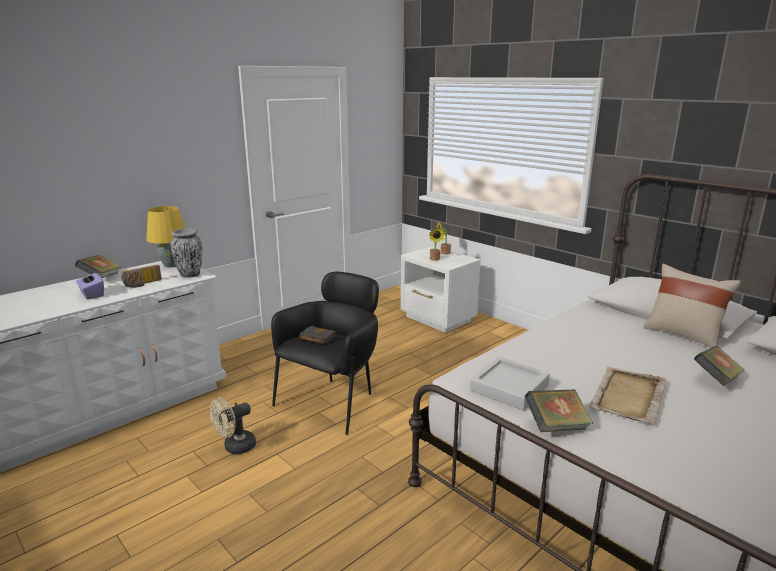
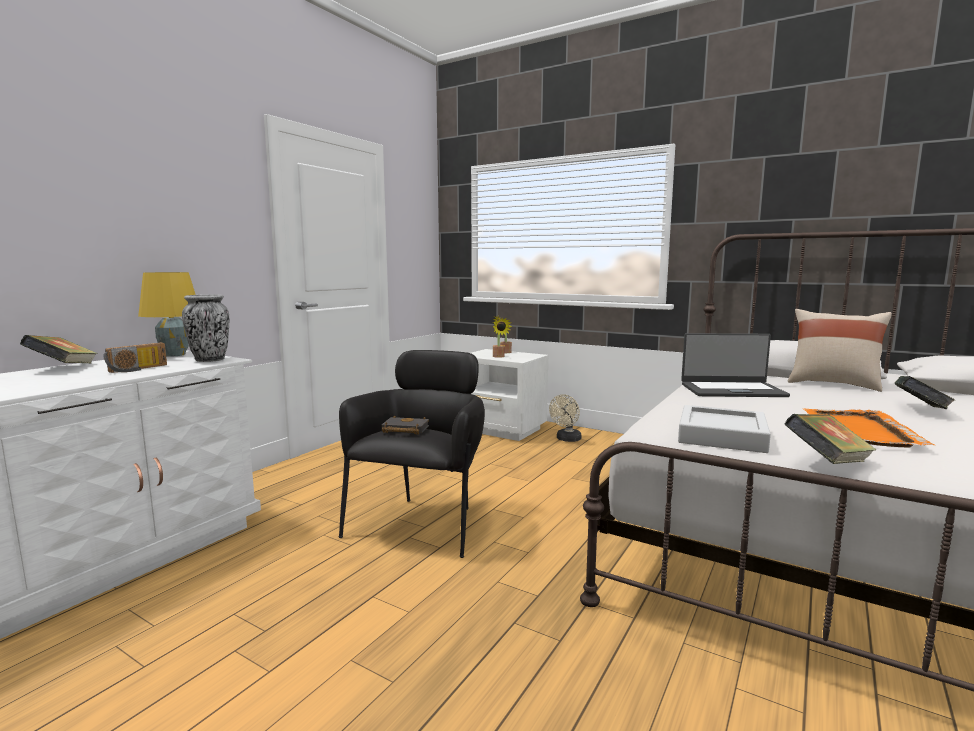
camera: 15 degrees left, 10 degrees down
(92, 294) = (52, 381): purple tissue box -> none
(235, 447) = (303, 598): beige fan -> beige fan (567, 439)
(579, 333) = (732, 390): none -> laptop
(627, 397) = (860, 431): beige tray -> orange tray

